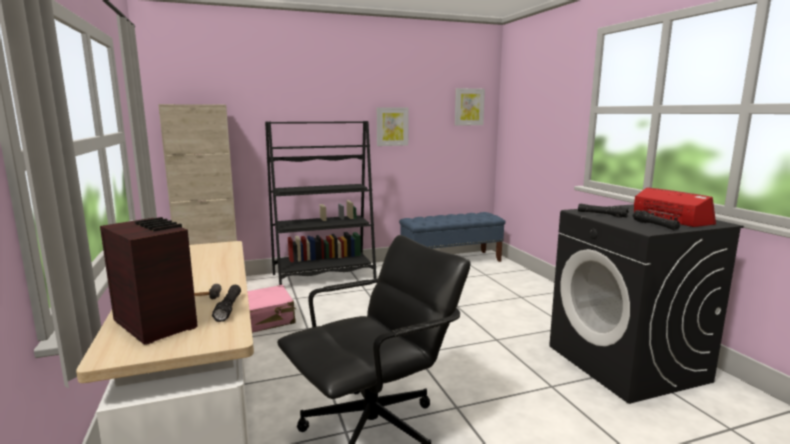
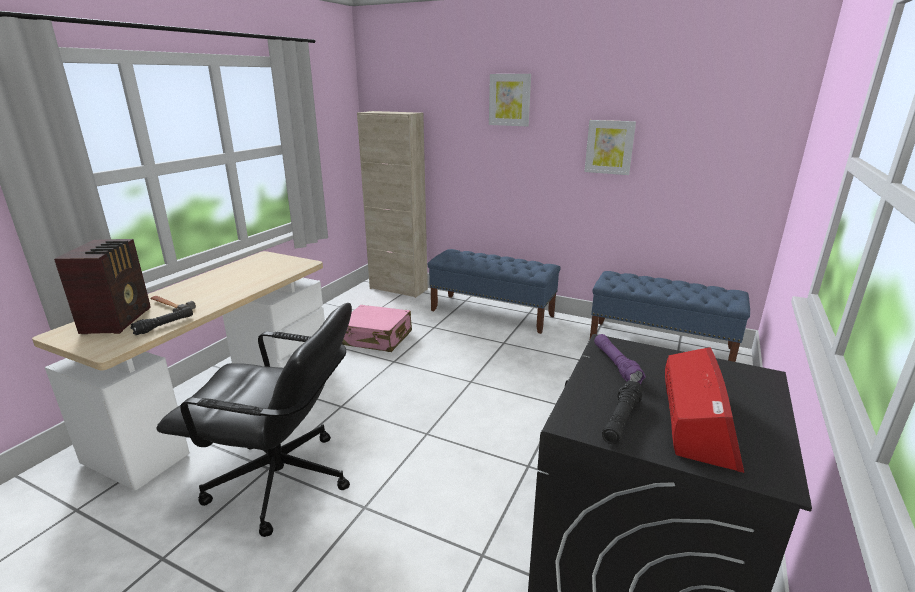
camera: 45 degrees right, 10 degrees up
(324, 276) = (492, 313): black bookcase -> blue bench
(469, 107) = (745, 123): picture -> picture (509, 100)
(601, 215) = (616, 365): black flashlight -> purple flashlight

